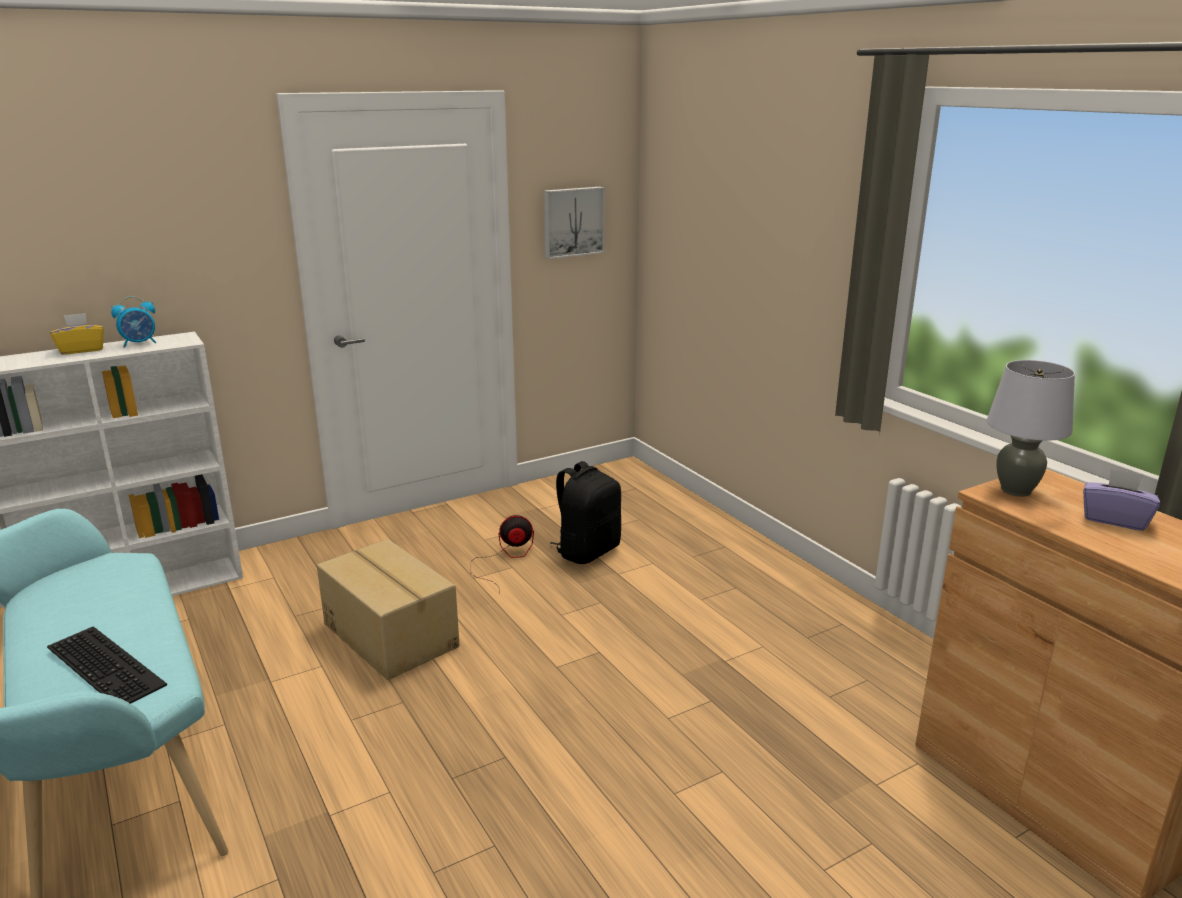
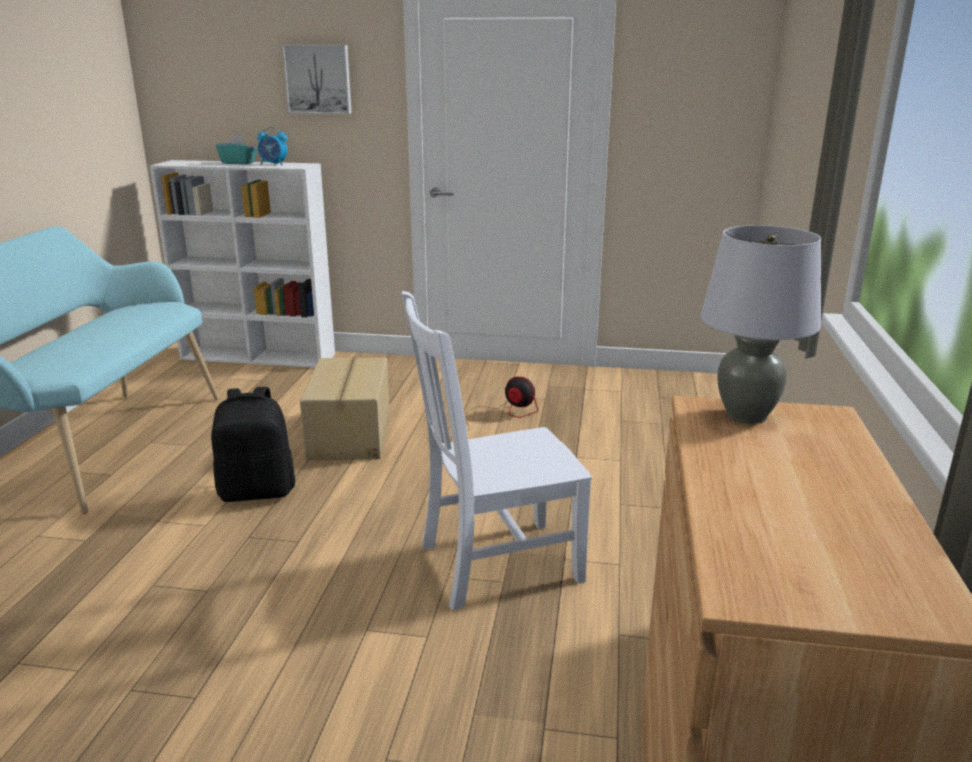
camera: 40 degrees right, 0 degrees up
(82, 350) = (238, 163): yellow tissue box -> turquoise tissue box
(109, 665) = (68, 353): keyboard -> none
(572, 222) = (684, 106): picture -> picture (318, 79)
(587, 551) = (577, 431): black backpack -> black backpack (257, 491)
(685, 690) = (494, 563): none -> white chair
(1114, 519) = (807, 480): purple tissue box -> none

